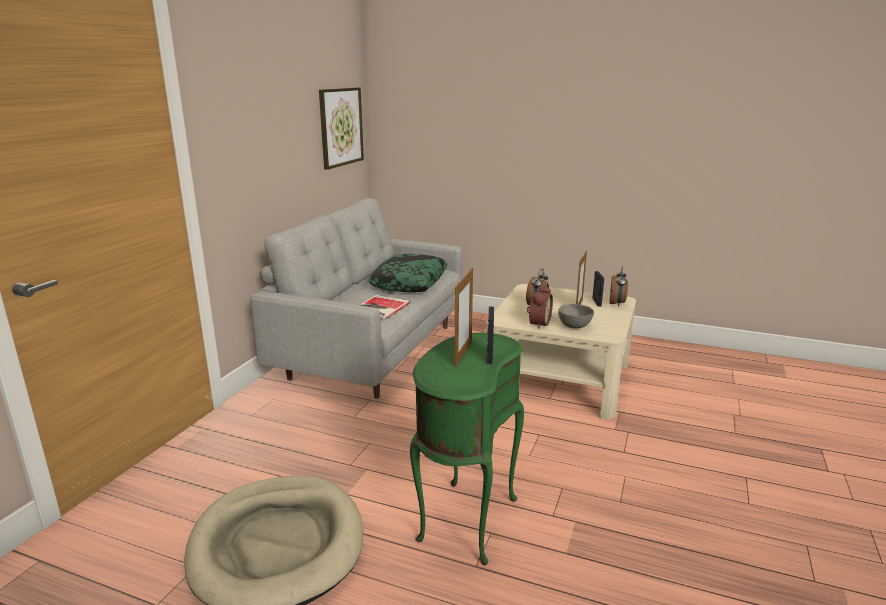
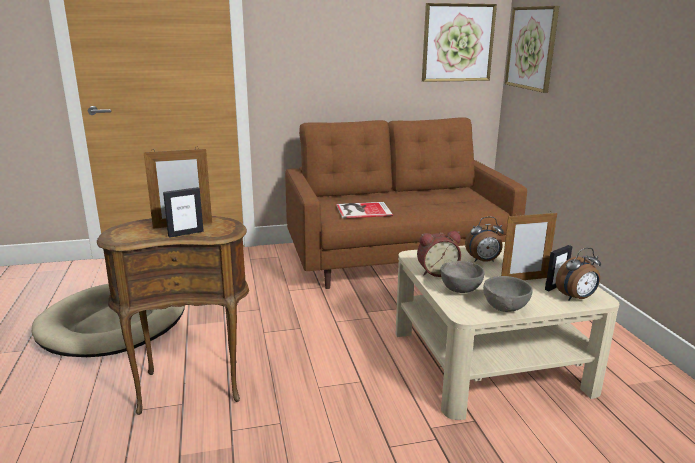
camera: 55 degrees right, 0 degrees up
(373, 350) = (397, 260): grey sofa -> brown sofa
(408, 127) = (531, 48): none -> picture
(409, 282) = (438, 204): pillow -> none
(464, 519) = (191, 384): green side table -> brown side table
(611, 324) = (504, 307): none -> grey bowl

